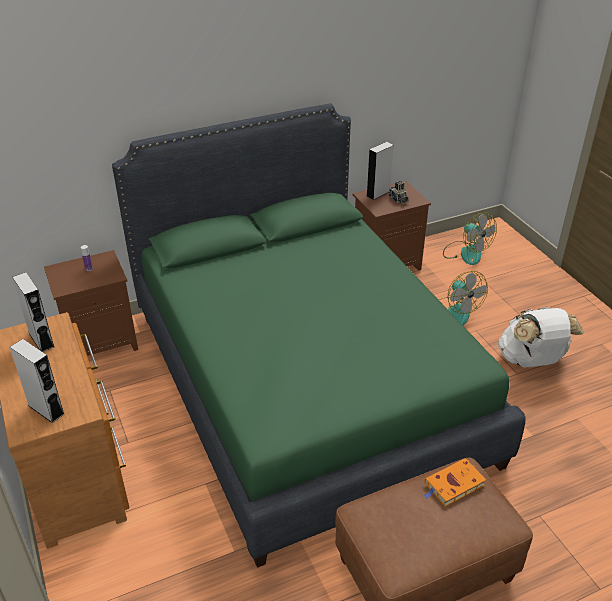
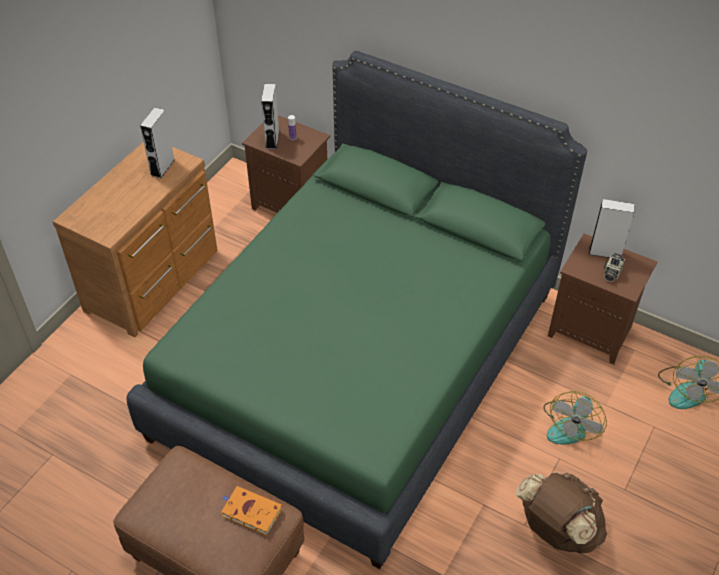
camera: 55 degrees right, 10 degrees up
(46, 409) = (97, 215): grey speaker -> grey speaker (272, 139)
(531, 361) = (557, 530): white backpack -> brown backpack

